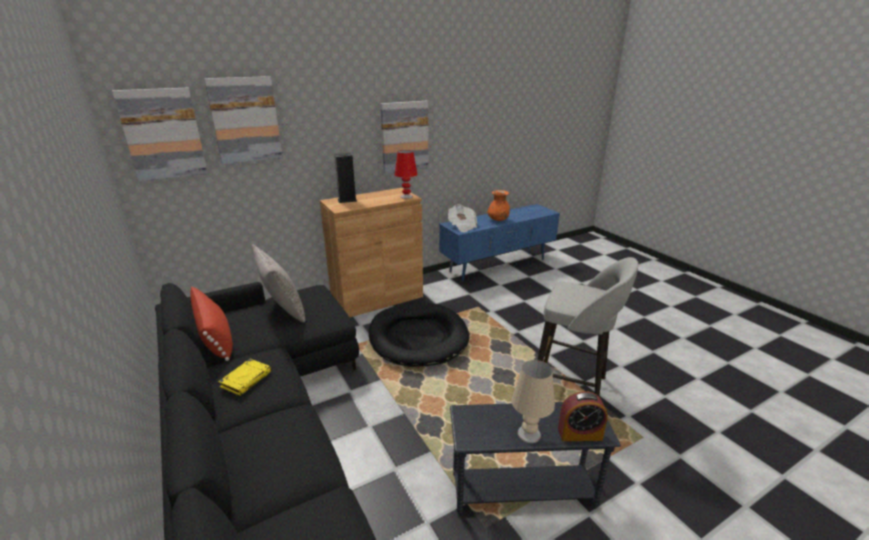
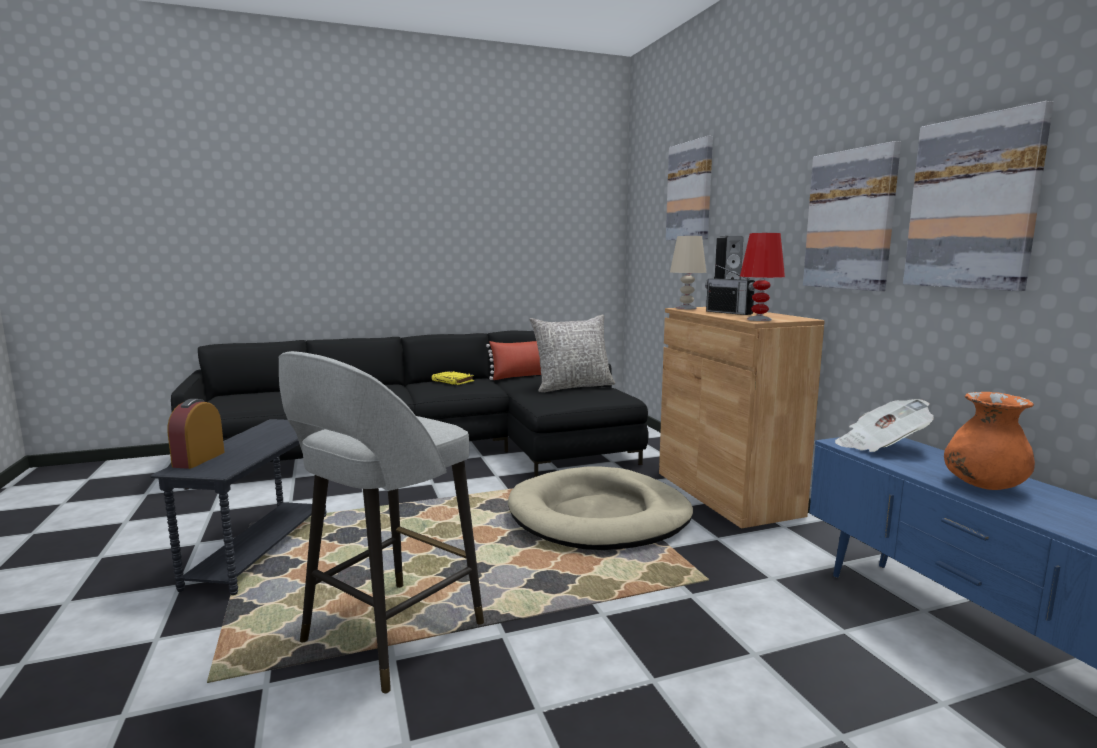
camera: 100 degrees right, 15 degrees down
(163, 134) = (647, 206): picture -> picture (973, 203)
(370, 200) = (729, 313): none -> radio
(418, 337) = (599, 516): black dog bed -> beige dog bed
(529, 434) = (239, 441): beige table lamp -> beige table lamp (686, 308)

